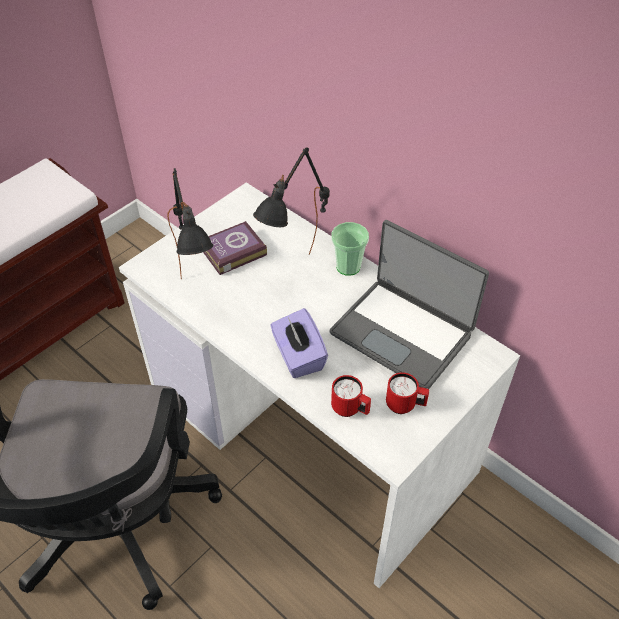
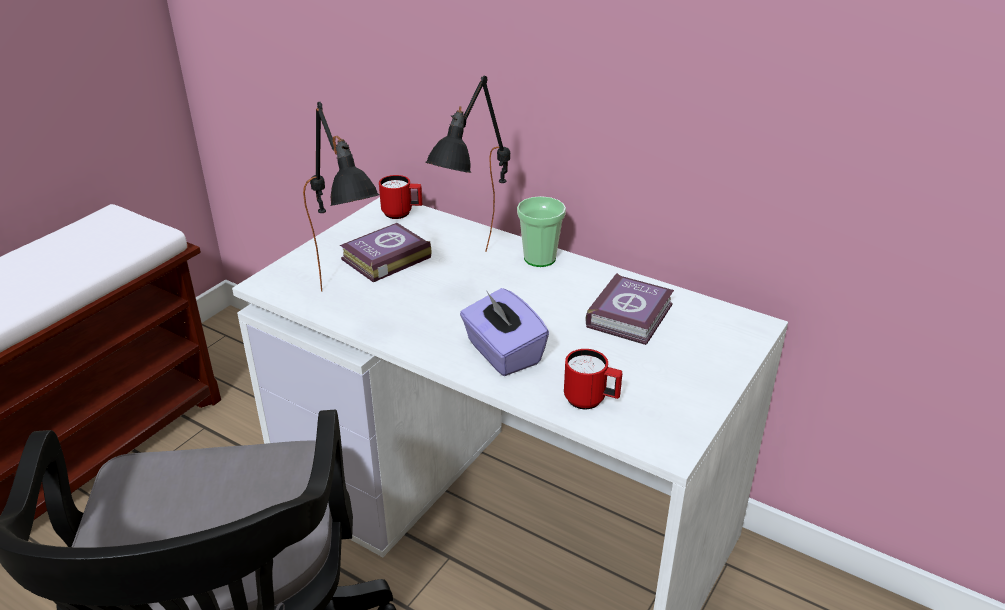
camera: 10 degrees left, 15 degrees down
(402, 333) = (632, 315): laptop -> book
(405, 405) = (663, 388): red mug -> red mug (402, 213)

